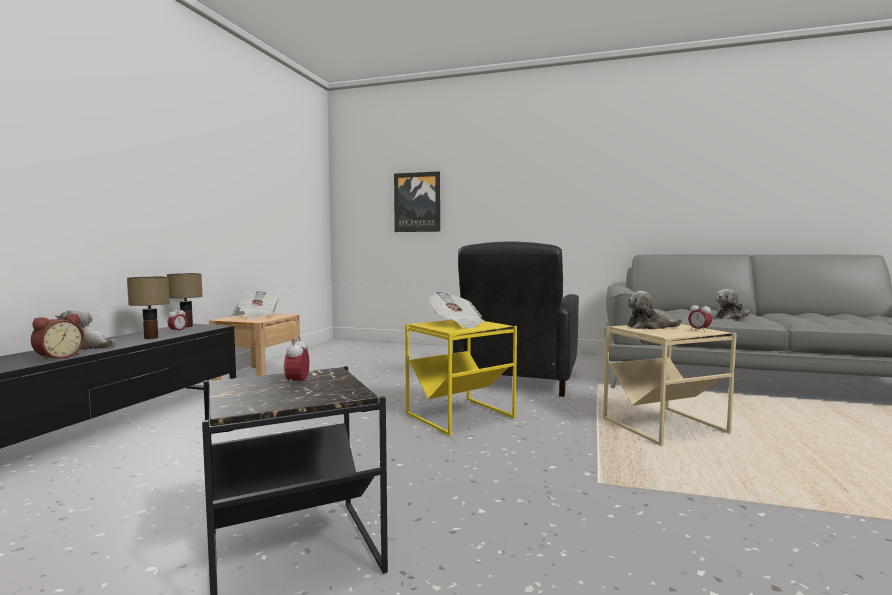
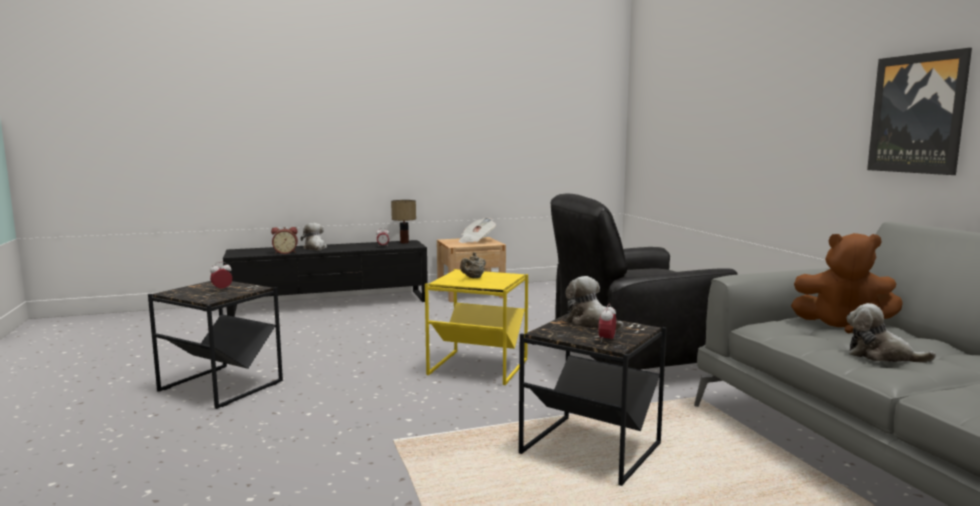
camera: 55 degrees right, 5 degrees up
(151, 338) = (356, 248): table lamp -> none
(417, 202) = (689, 121): picture -> picture (917, 114)
(456, 325) = (473, 278): newspaper -> beige teapot
(665, 426) = (591, 449): beige side table -> black side table
(671, 311) = (843, 325): none -> brown plush toy

